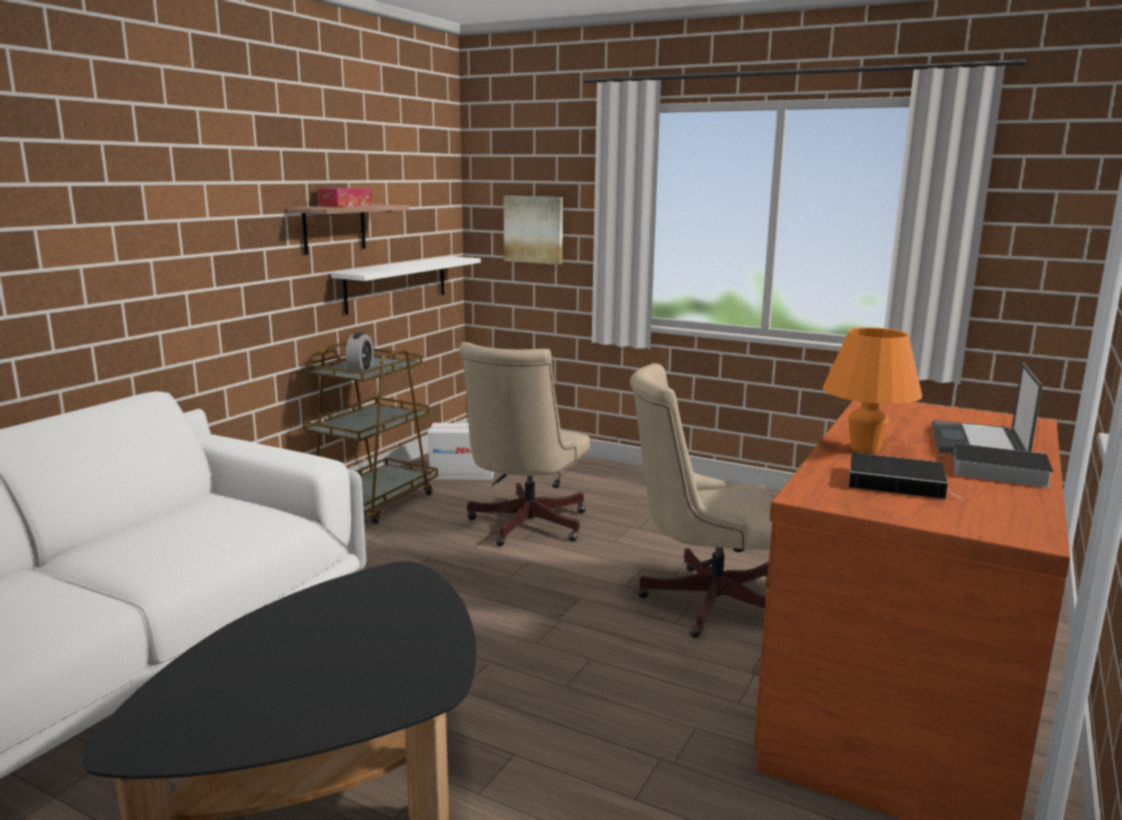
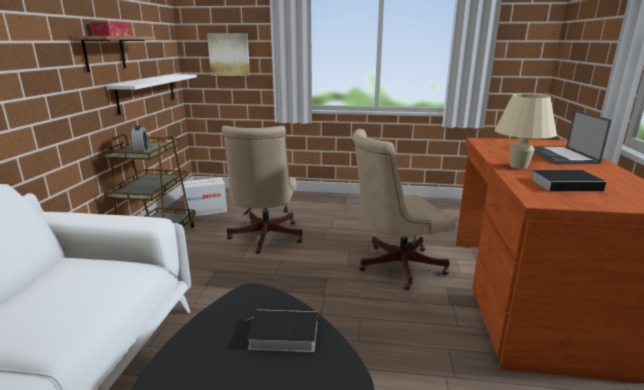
camera: 20 degrees left, 5 degrees up
(865, 448) = (518, 166): orange table lamp -> beige table lamp
(996, 471) = (596, 171): book -> book (281, 334)

